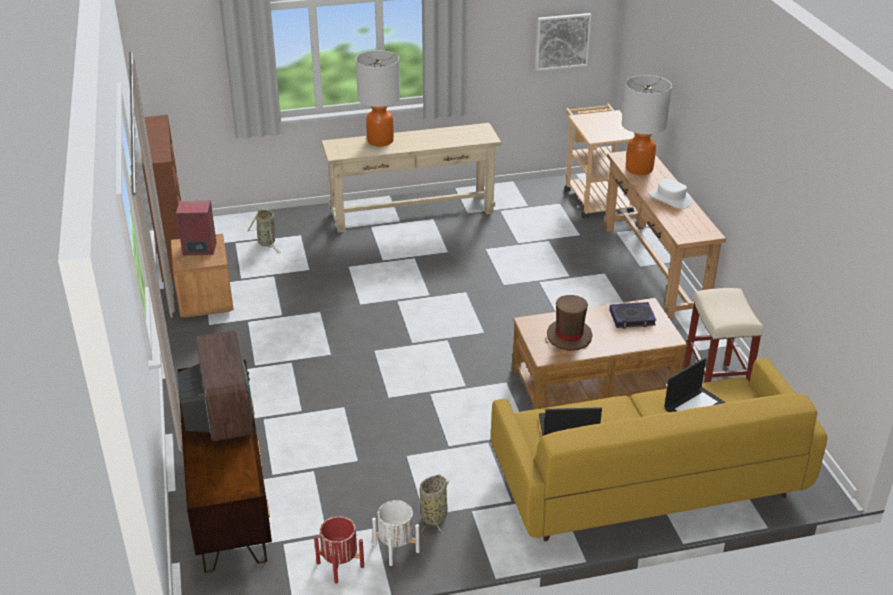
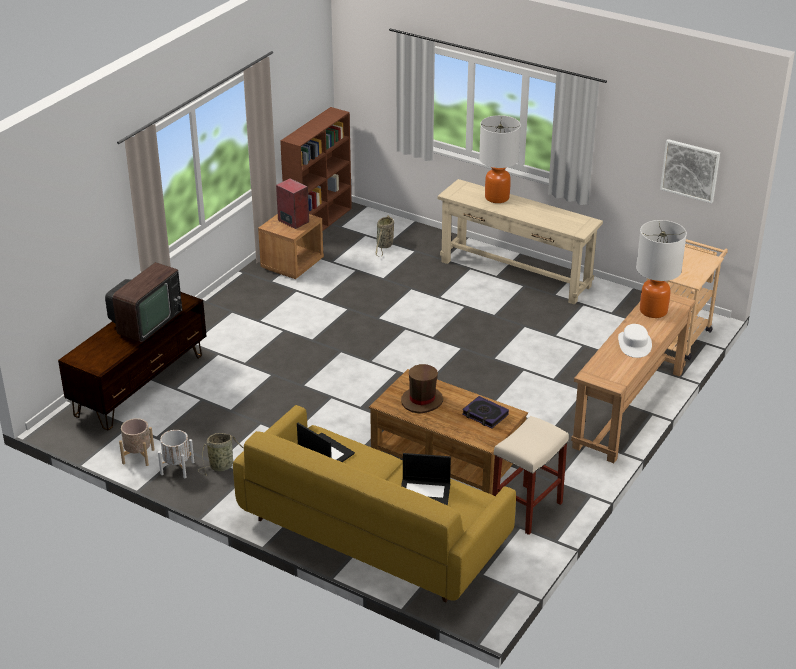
camera: 45 degrees right, 0 degrees up
(340, 564) = (138, 456): red planter -> beige planter

